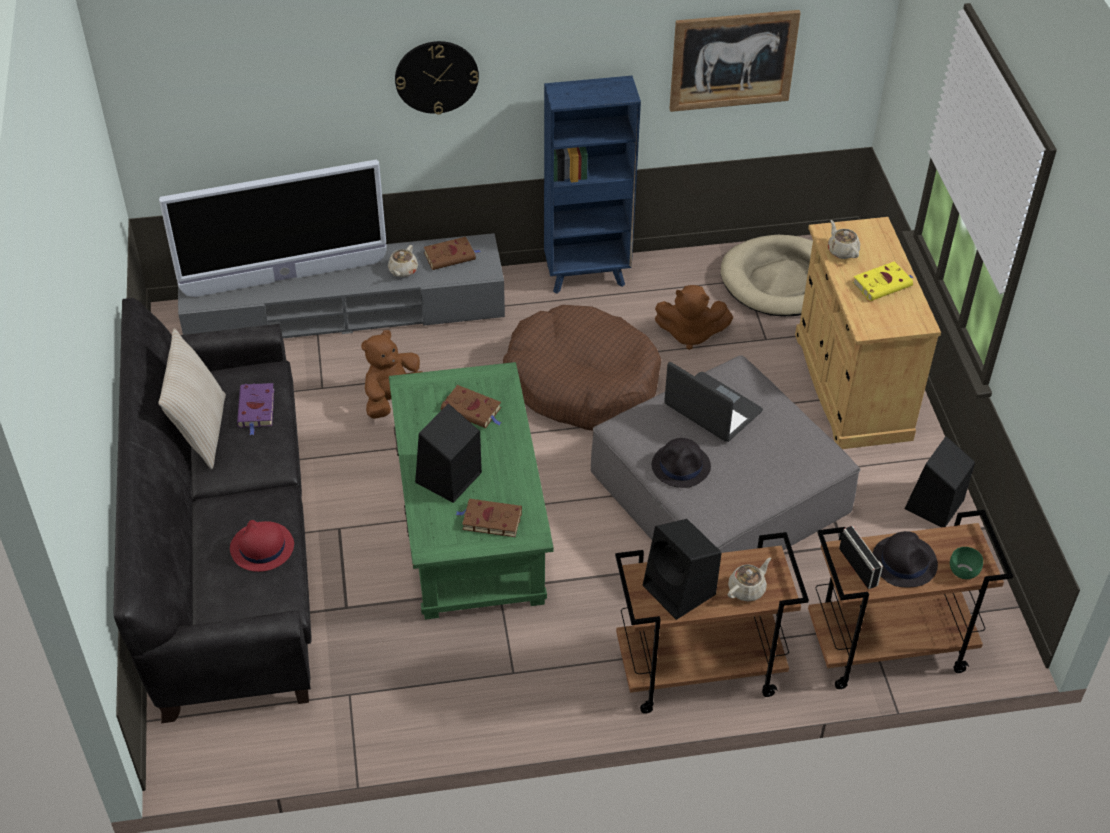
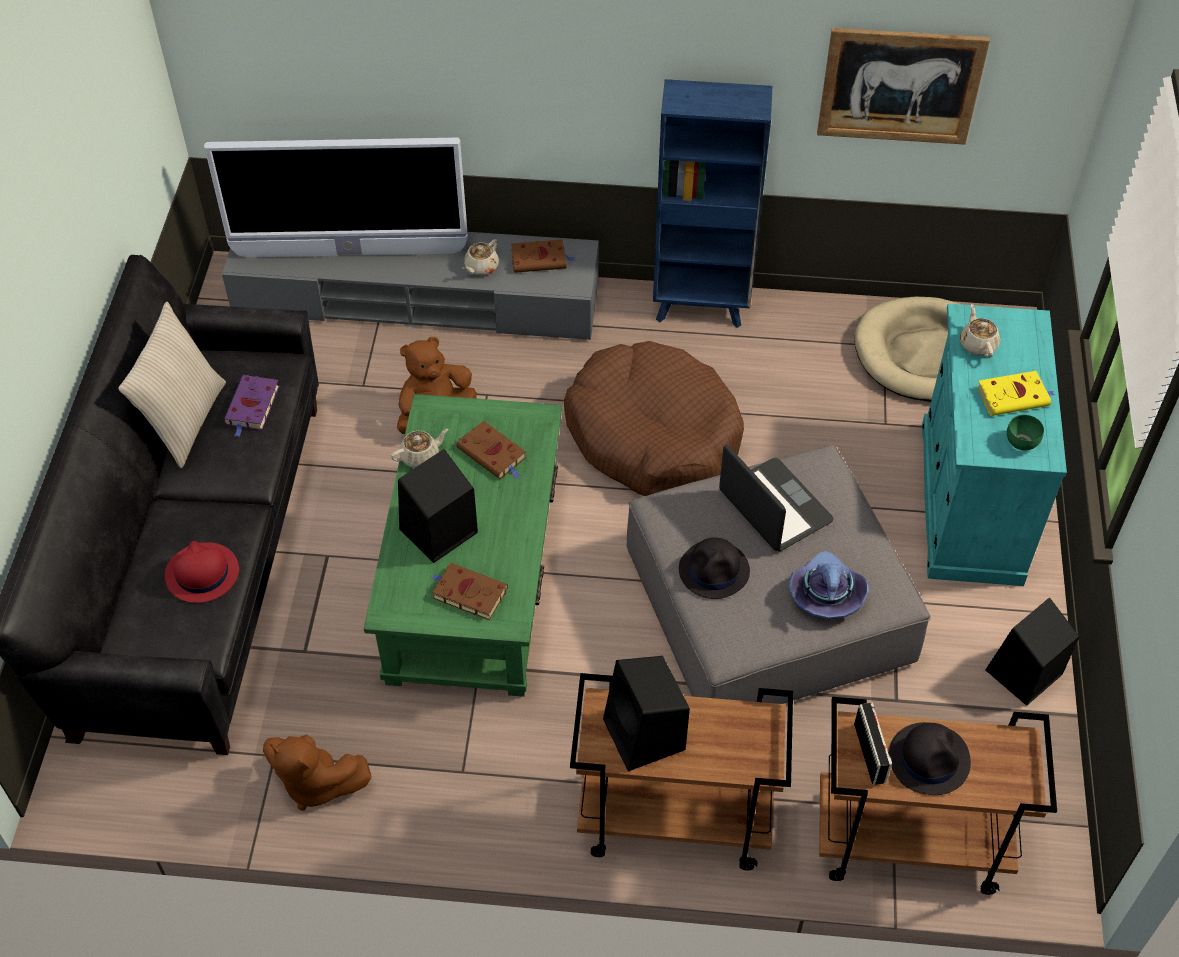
camera: 15 degrees right, 5 degrees up
(436, 76) = (538, 52): wall clock -> none
(690, 334) = (797, 400): brown plush toy -> brown plush toy (315, 783)
(747, 589) = (725, 751): beige teapot -> beige teapot (420, 456)
(774, 466) = (825, 593): none -> purple hat
(851, 386) = (969, 502): beige cabinet -> turquoise cabinet
(964, 572) = (1000, 789): green bowl -> green bowl (1022, 443)

